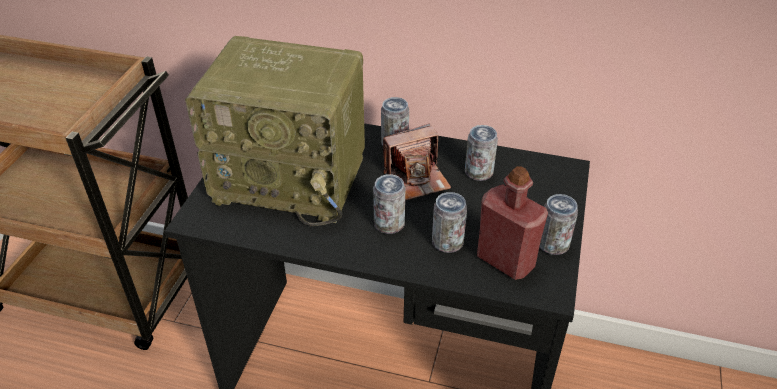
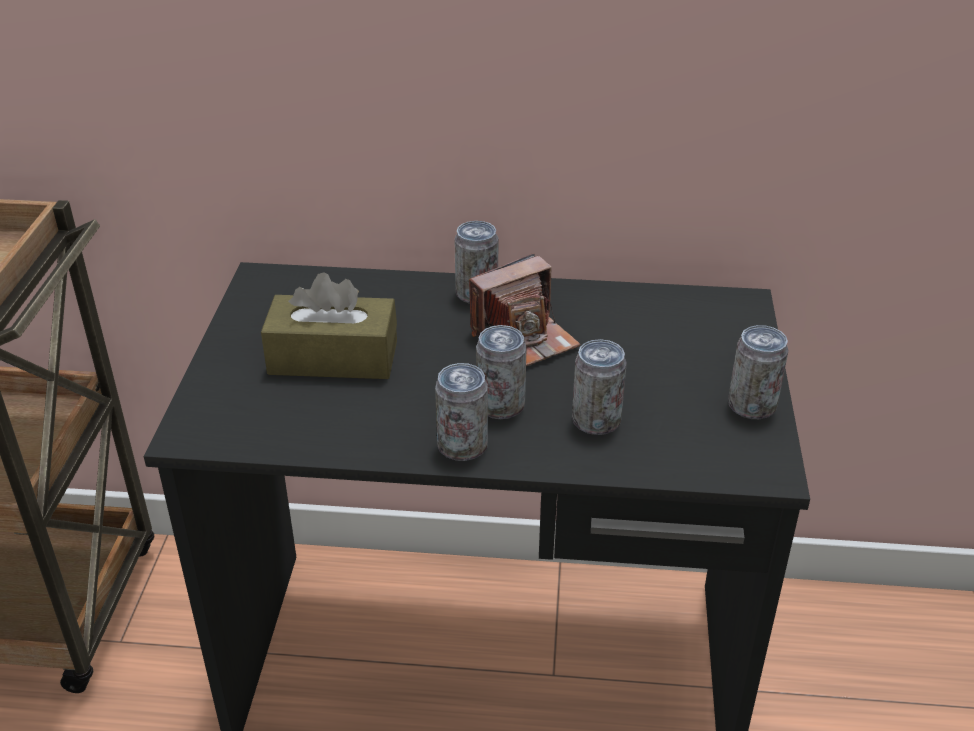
camera: 10 degrees left, 5 degrees down
(293, 178) = (333, 358): radio -> brown tissue box
(478, 172) = (614, 321): can -> can (462, 446)
(505, 260) = (689, 436): red bottle -> none

